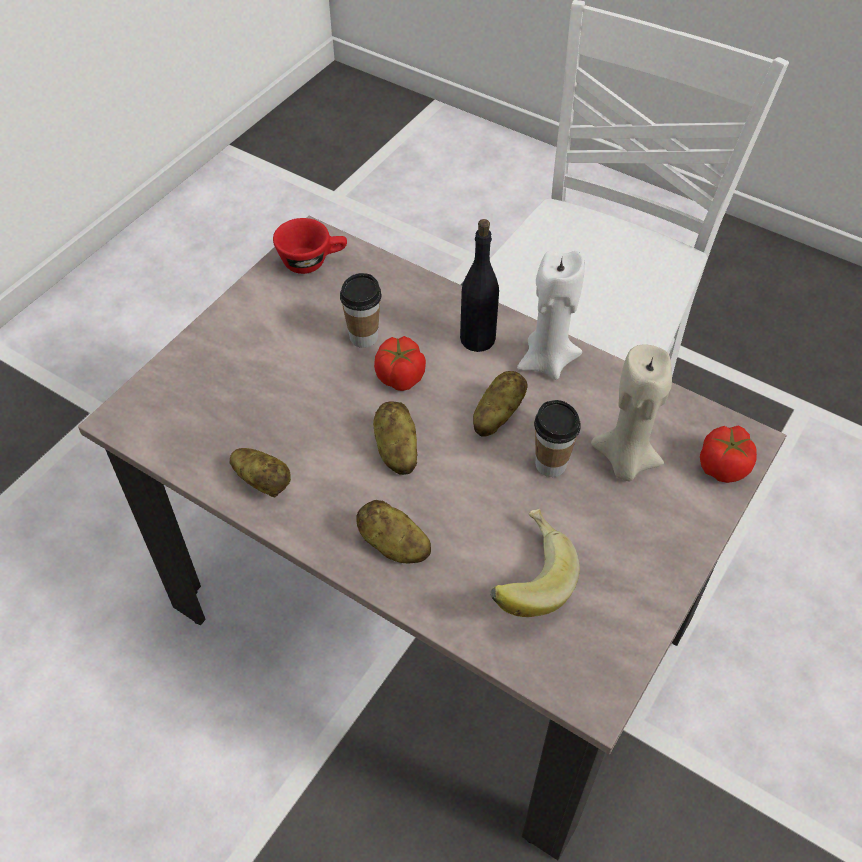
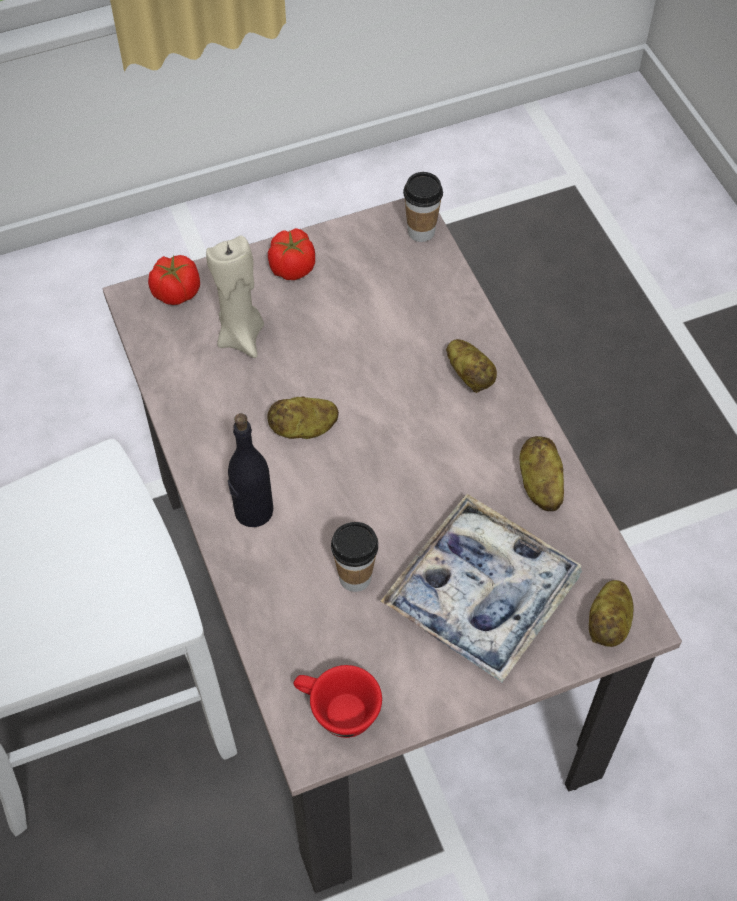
camera: 145 degrees left, 5 degrees up
(259, 375) = (481, 595): none -> tray
(396, 450) = (411, 448): potato -> potato (609, 623)
(400, 377) = (354, 513): tomato -> tomato (292, 267)
(525, 578) = (393, 302): banana -> none
(546, 361) = (216, 452): white candle -> none
(550, 464) = (300, 366): cup -> cup (421, 232)

